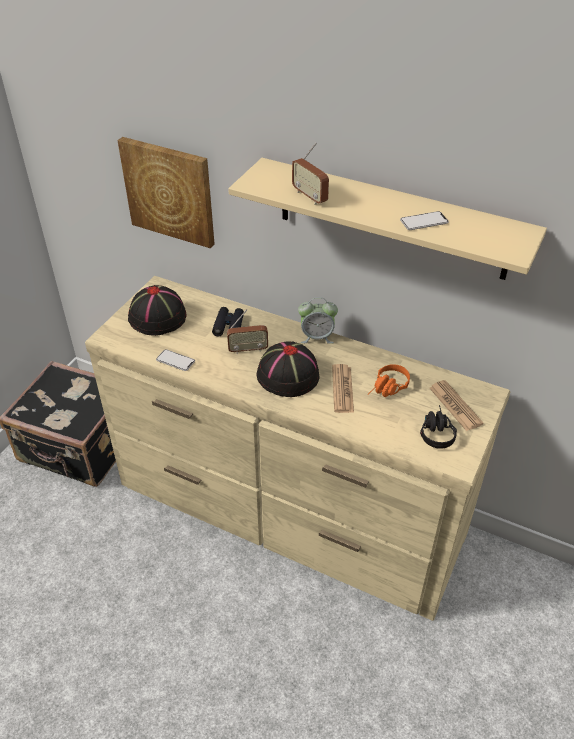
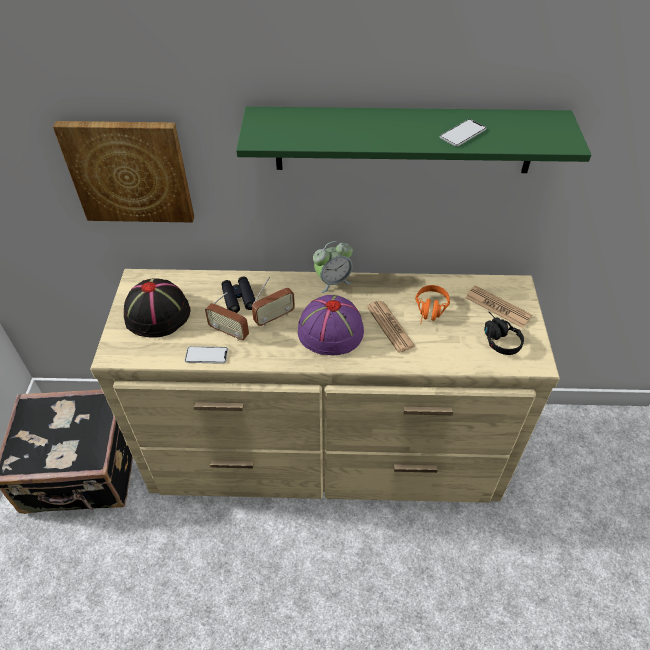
camera: 25 degrees left, 5 degrees up
(287, 375) = (330, 331): black hat -> purple hat
(310, 196) = (331, 137): radio -> radio (229, 332)
(391, 219) = (404, 140): beige shelf -> green shelf

